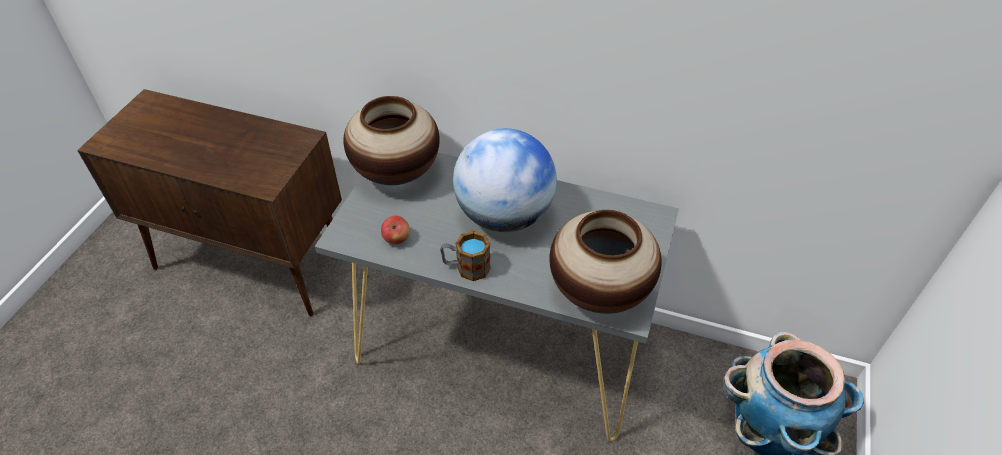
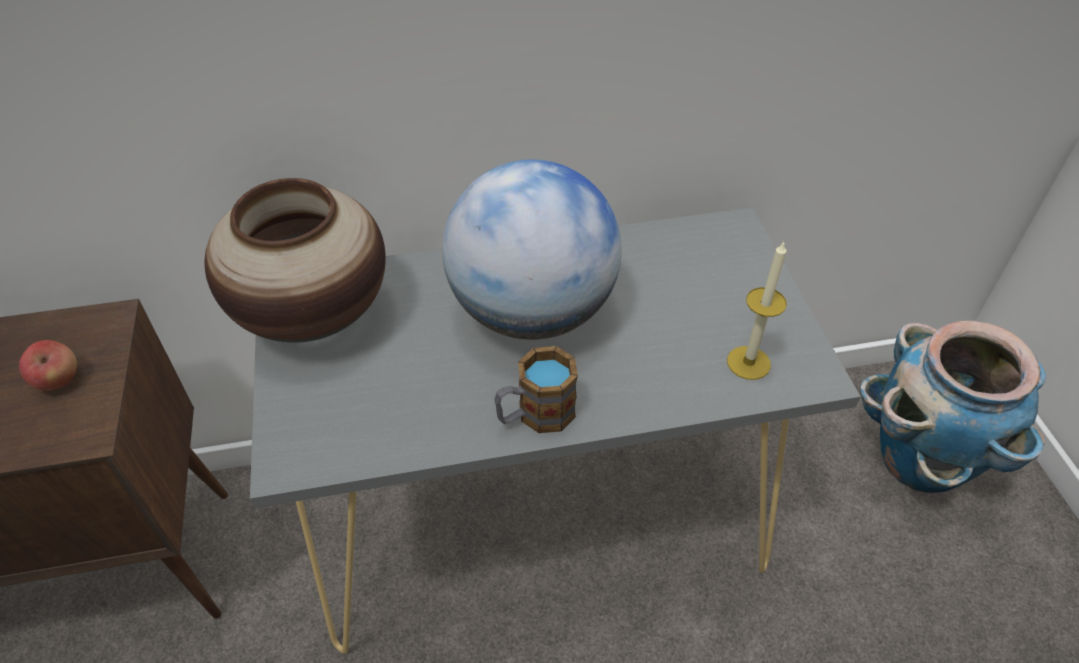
camera: 30 degrees left, 0 degrees up
(396, 239) = (390, 420): apple -> apple (59, 380)
(599, 292) = (748, 363): vase -> candle

